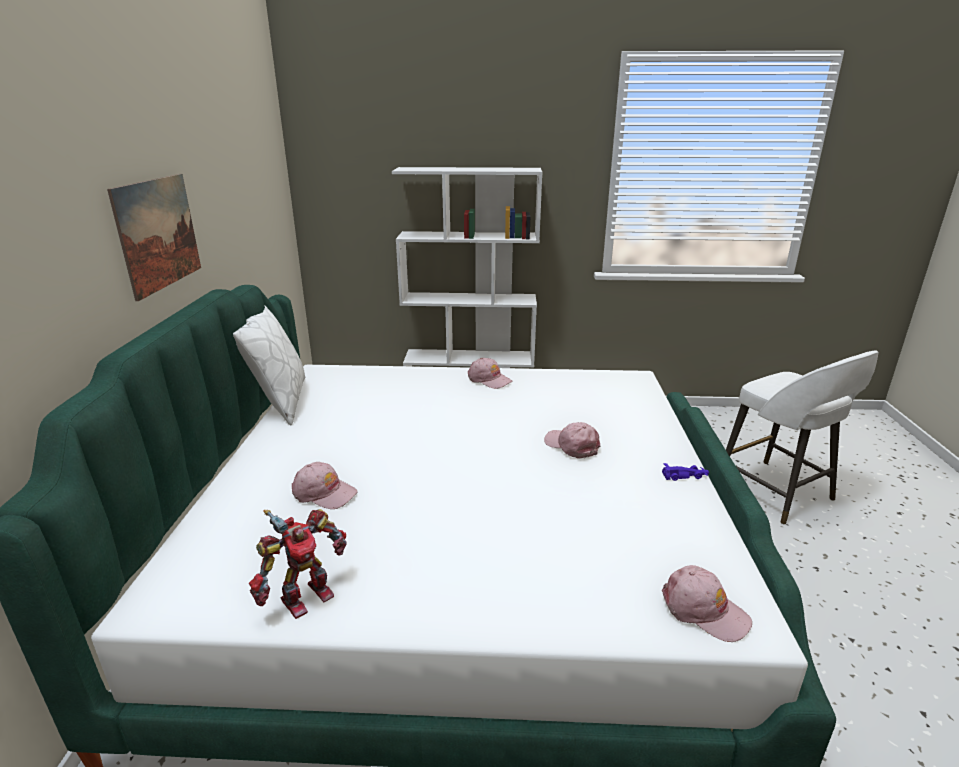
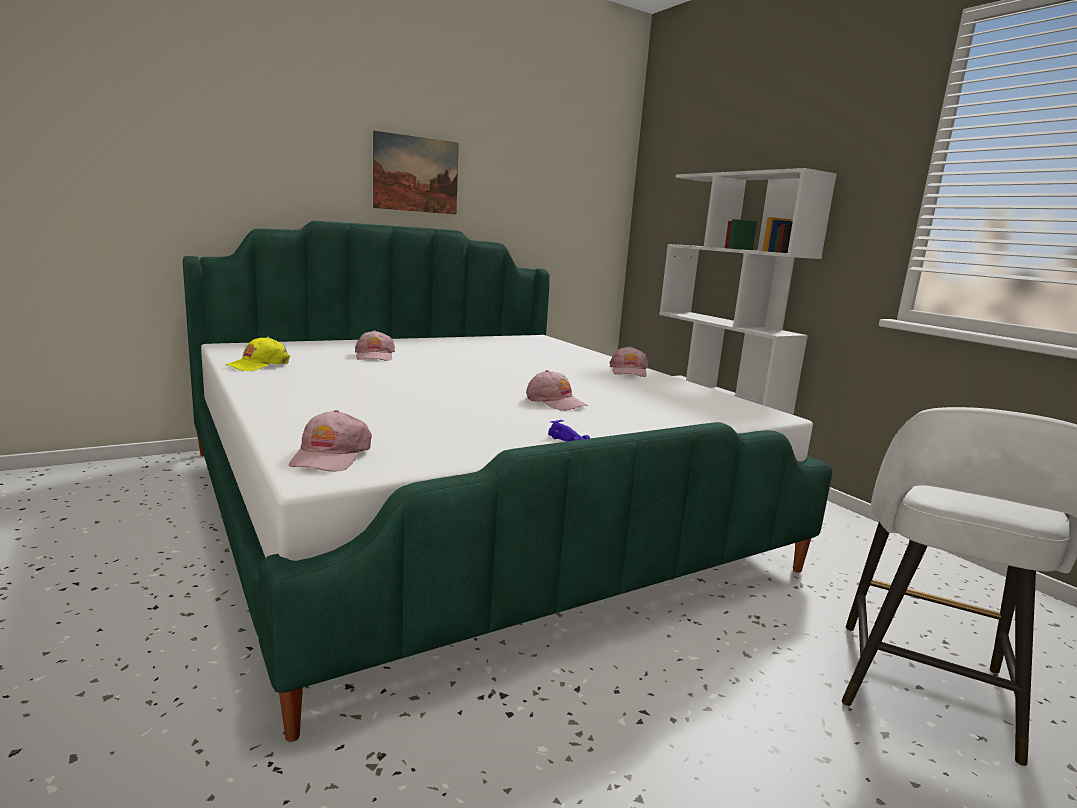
camera: 55 degrees right, 10 degrees down
(280, 401) = (478, 336): white pillow -> none
(305, 596) = (258, 365): toy robot -> yellow cap
(572, 445) = (555, 402): pink cap -> pink cap turned 120 degrees clockwise

